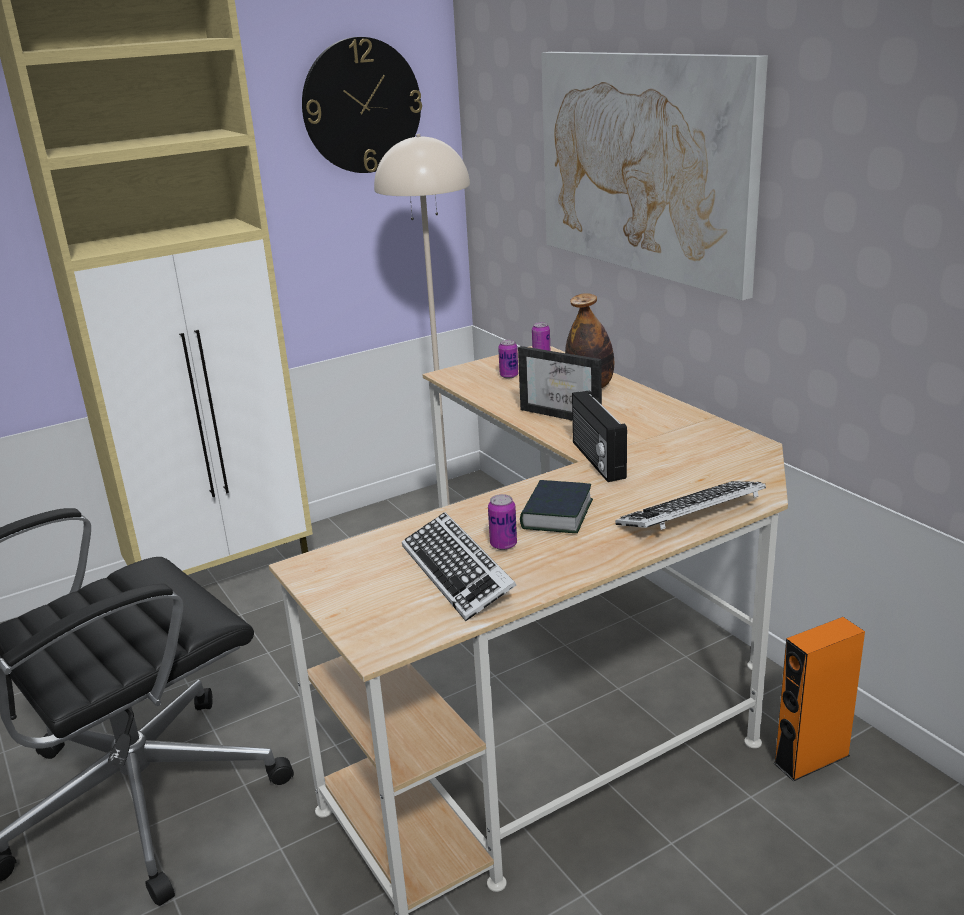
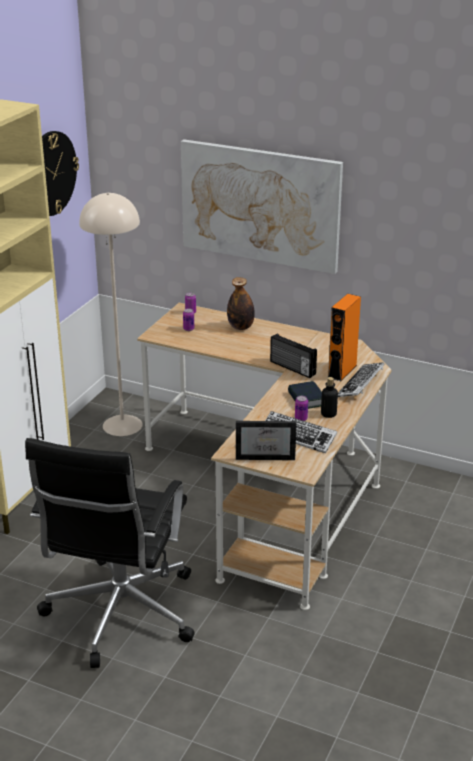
camera: 35 degrees left, 5 degrees up
(565, 550) = (328, 414): none -> bottle
(566, 414) = (248, 346): picture frame -> picture frame (266, 455)
(811, 759) = (403, 484): orange speaker -> orange speaker (342, 371)

